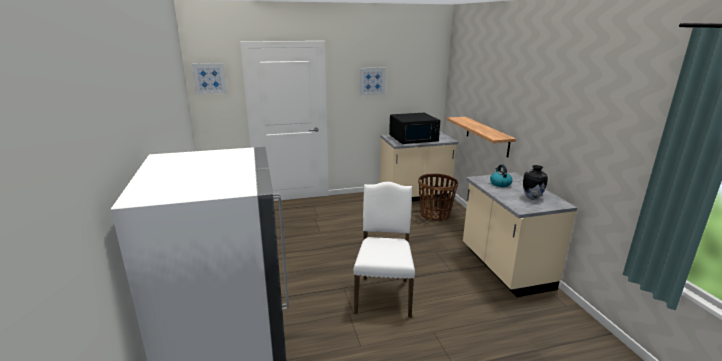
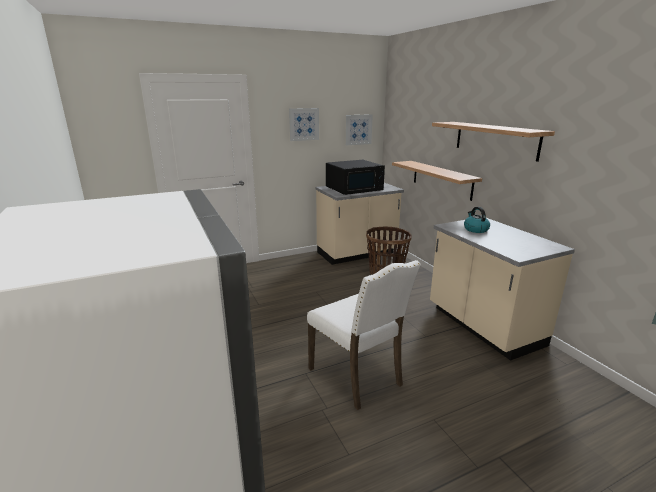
camera: 10 degrees left, 0 degrees up
(209, 78) = (100, 121): picture -> picture (358, 129)
(383, 294) = (357, 376): white chair -> white chair turned 150 degrees clockwise
(526, 106) = (495, 140): none -> shelf
(531, 197) = (519, 242): vase -> none

